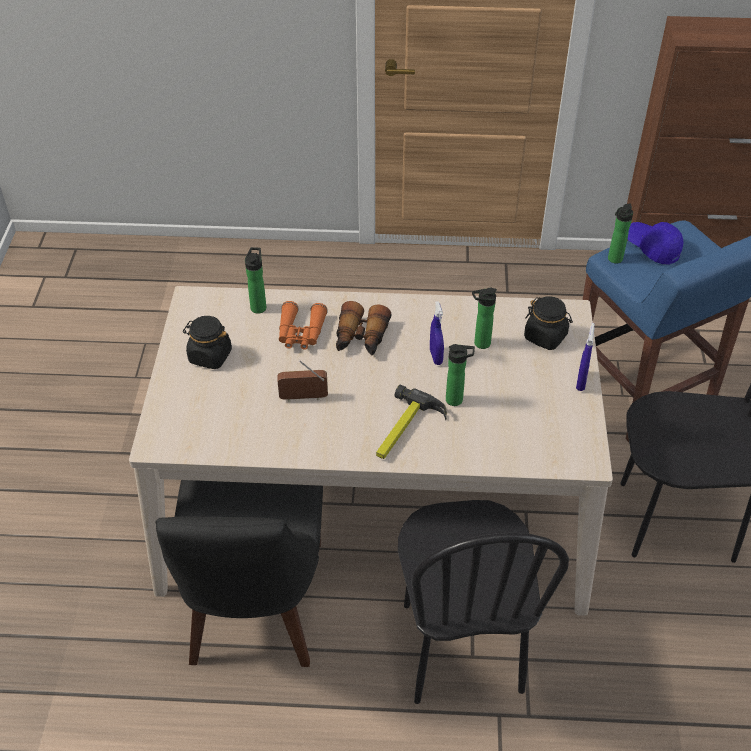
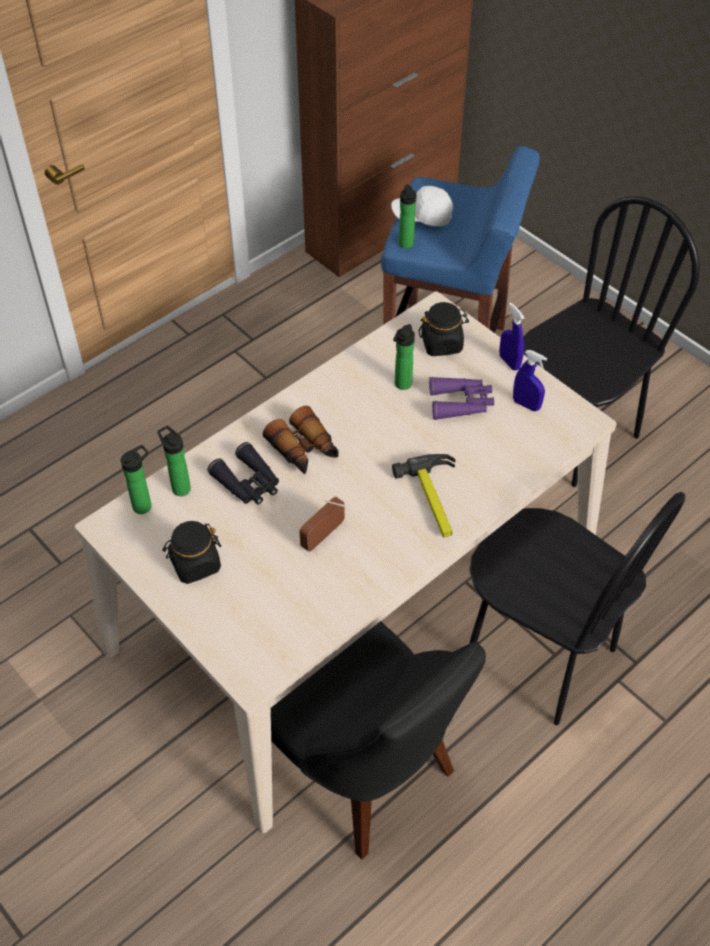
camera: 45 degrees left, 5 degrees up
(301, 333) = (248, 483): orange binoculars -> black binoculars
(436, 356) = (382, 421): blue spray bottle -> blue spray bottle (526, 405)
(457, 400) = (442, 445): bottle -> bottle (145, 505)
(507, 384) = (461, 403): none -> purple binoculars
(652, 248) = (422, 216): blue cap -> white cap

